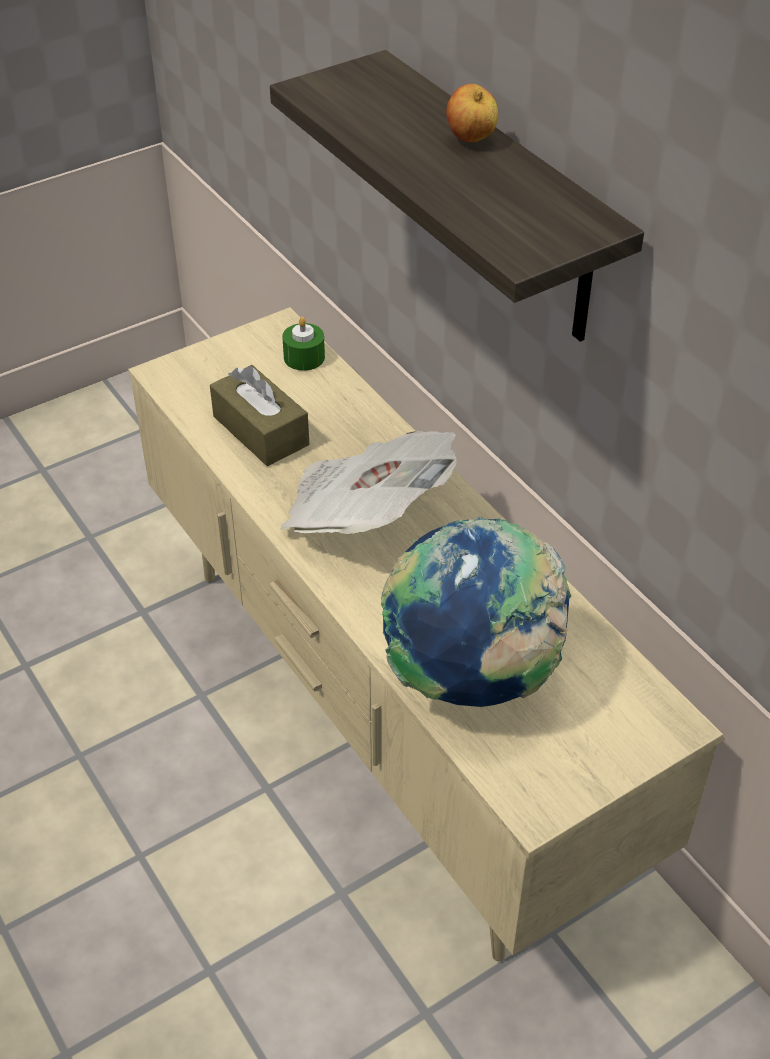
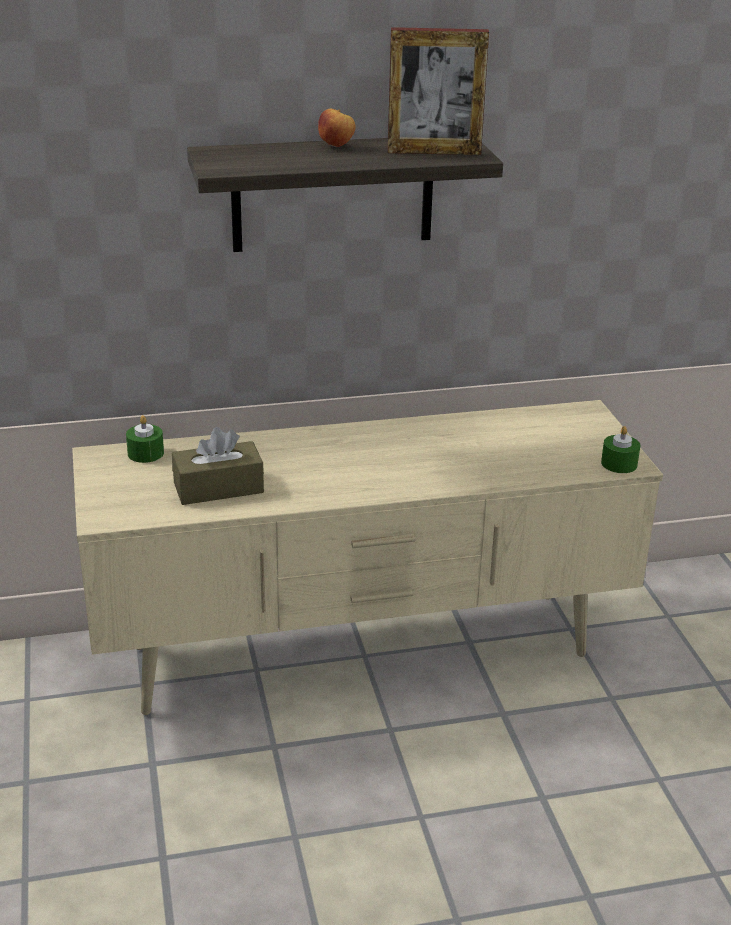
camera: 70 degrees left, 15 degrees down
(366, 515) = (347, 465): newspaper -> none
(471, 677) = (521, 461): globe -> none
(511, 216) = (434, 152): none -> picture frame
(527, 791) = (619, 464): none -> green candle

